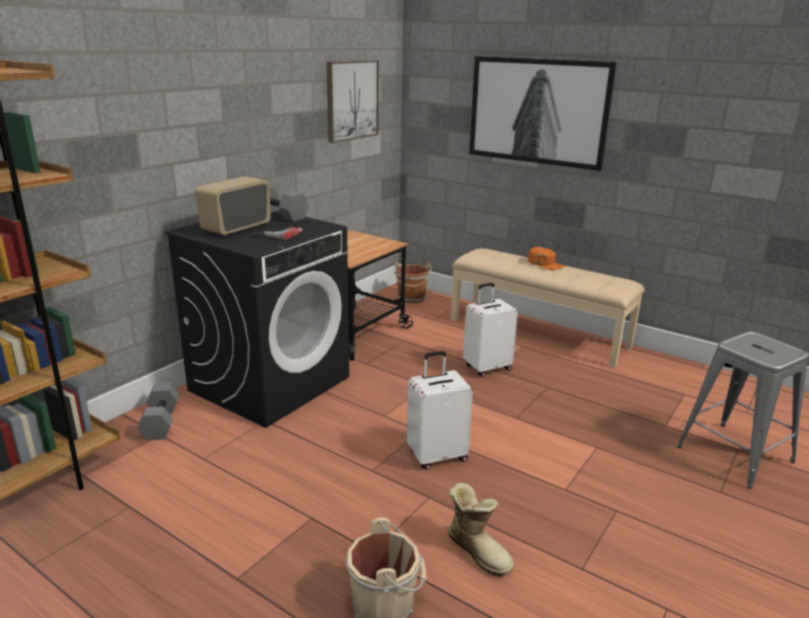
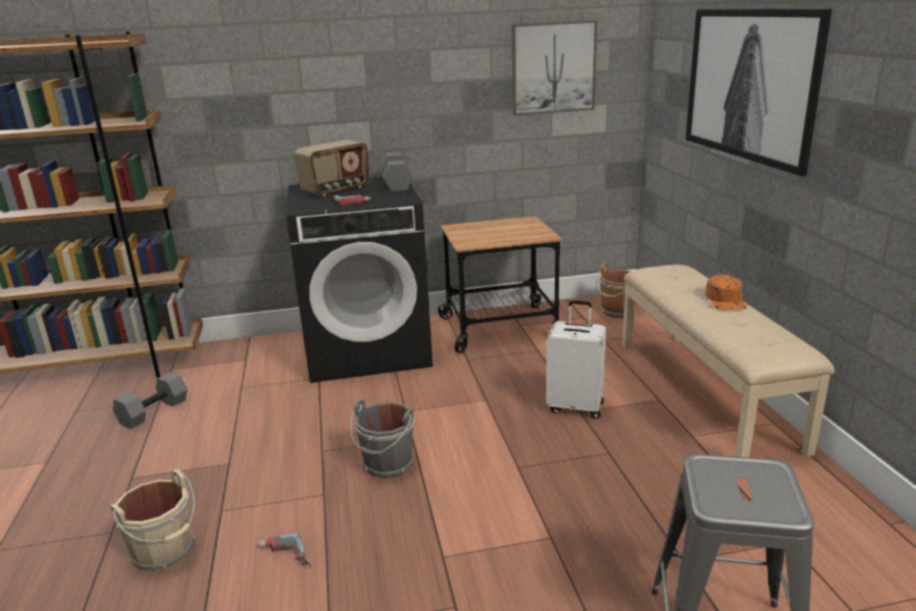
camera: 45 degrees right, 0 degrees up
(160, 422) = (259, 351): grey dumbbell -> grey dumbbell (154, 411)
(236, 228) = (336, 190): radio -> radio turned 150 degrees clockwise
(437, 455) = (387, 465): white suitcase -> grey bucket
(479, 550) = (284, 558): boot -> power drill

